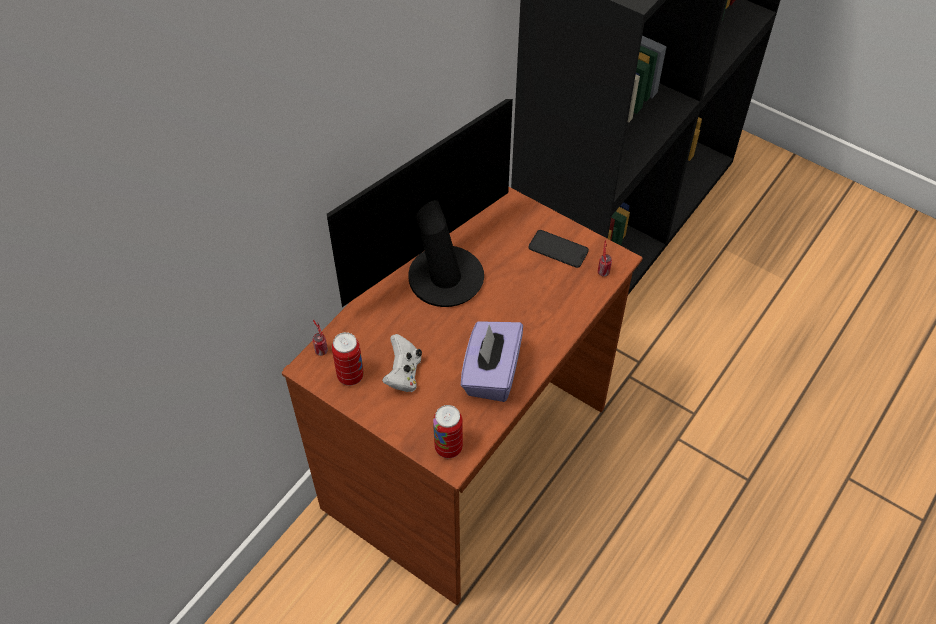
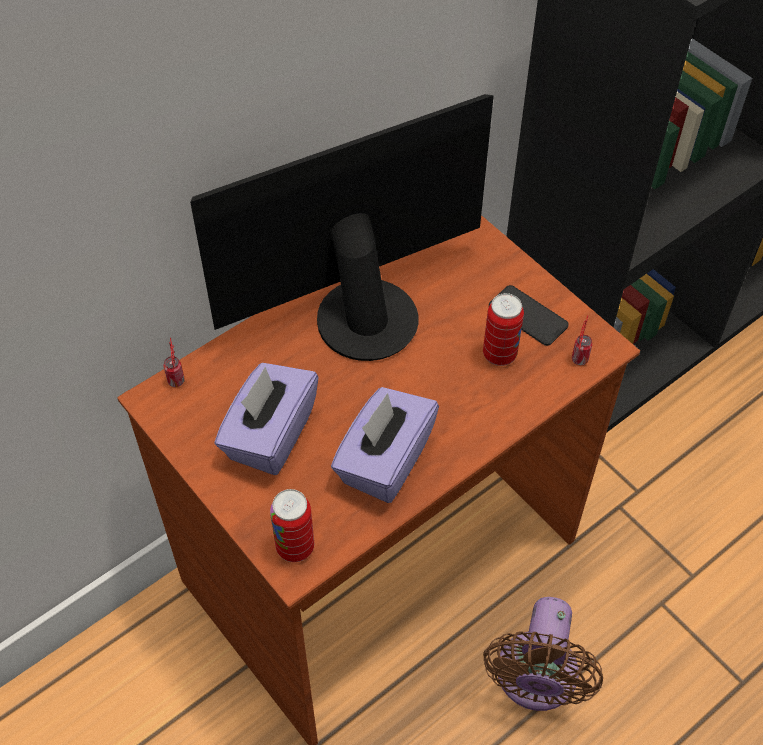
camera: 15 degrees right, 0 degrees up
(350, 376) = (201, 422): can -> can (499, 354)
(403, 374) = (270, 435): white game controller -> purple tissue box
(604, 515) = (535, 680): none -> brown fan

